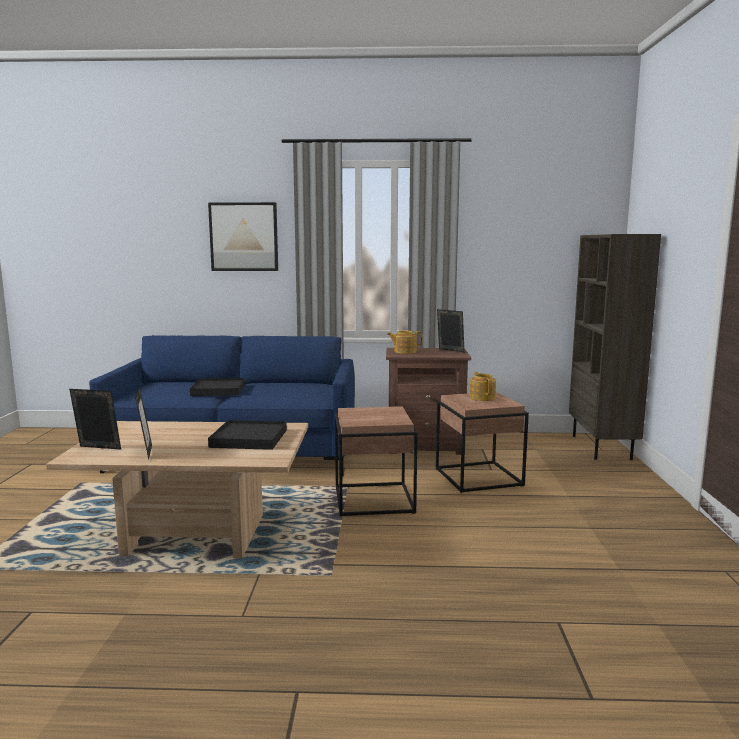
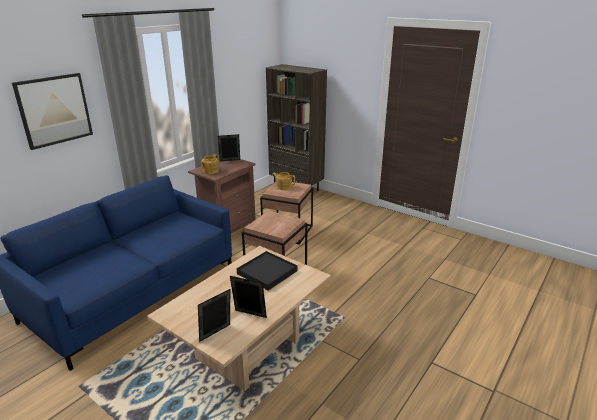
camera: 55 degrees left, 15 degrees up
(218, 390) = (125, 252): black tray -> none

